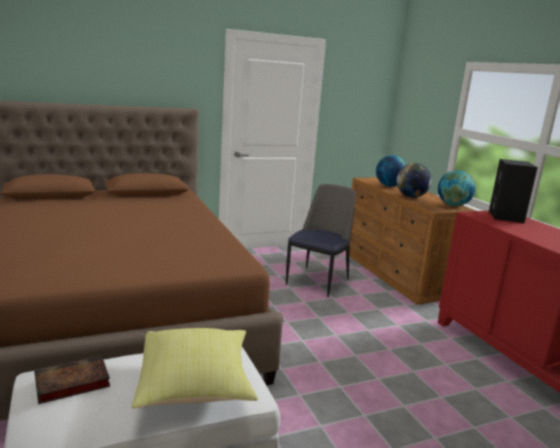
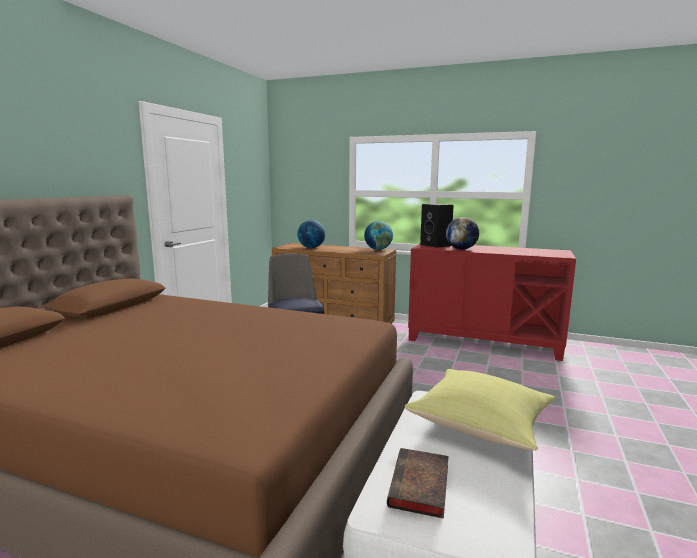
camera: 45 degrees left, 5 degrees down
(411, 196) = (343, 250): globe -> globe (461, 249)

